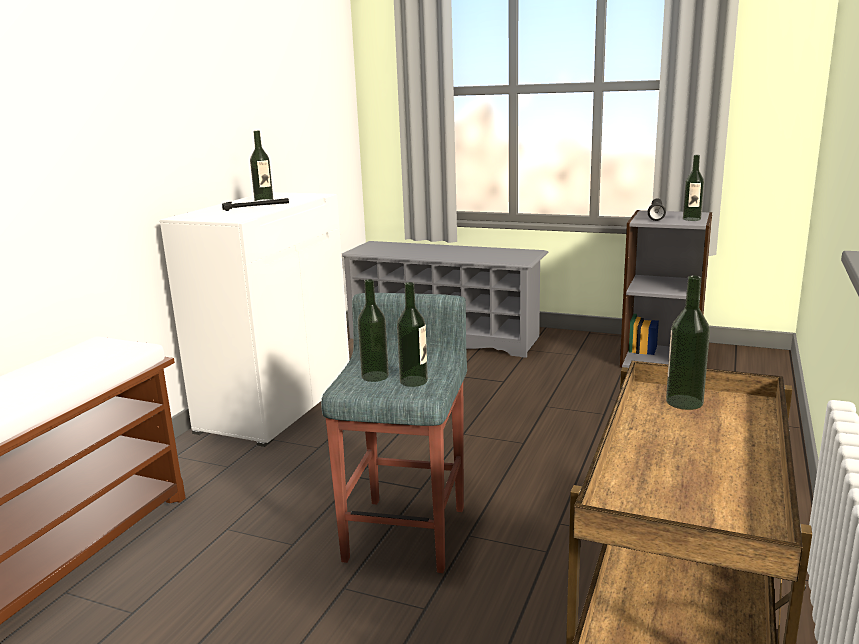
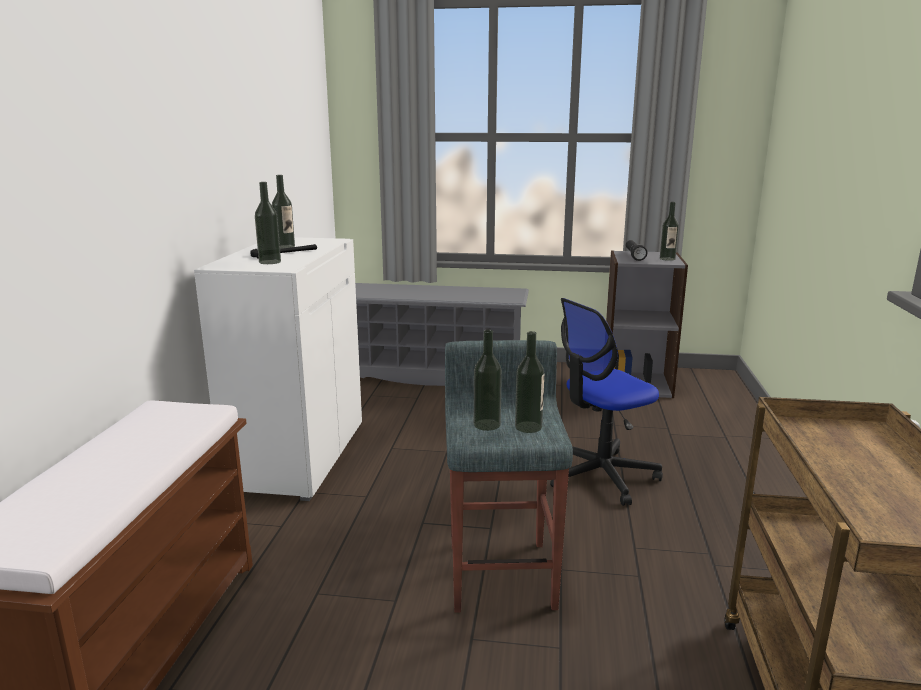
camera: 15 degrees left, 0 degrees up
(564, 448) = (600, 475): none -> office chair
(684, 402) = (821, 432): bottle -> bottle (270, 262)

